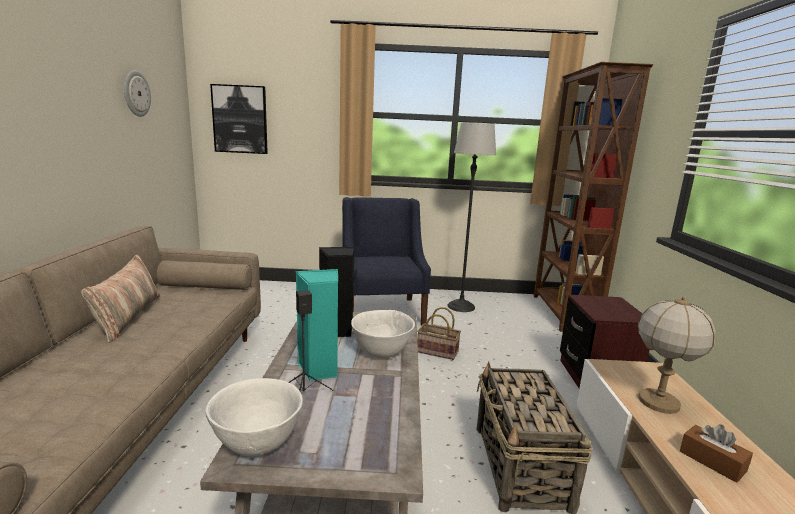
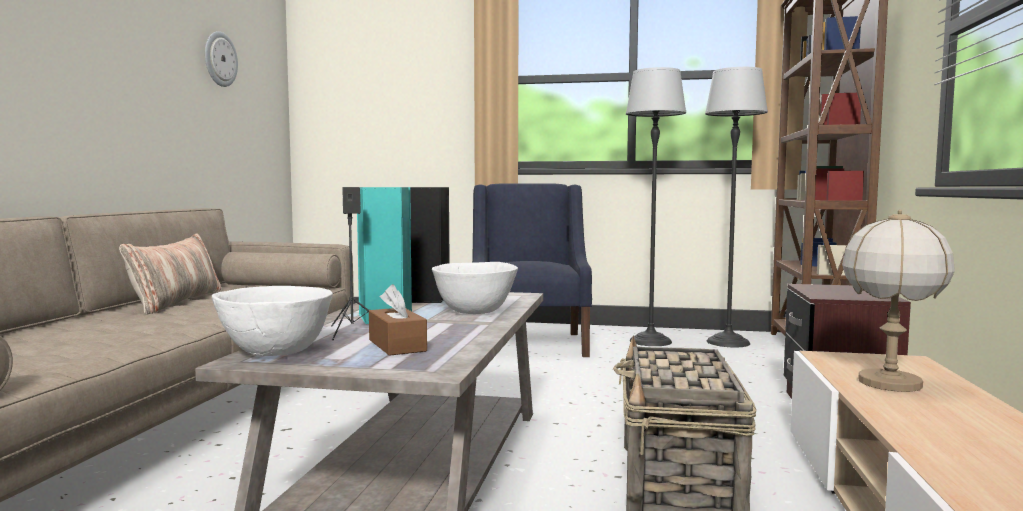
camera: 10 degrees right, 10 degrees down
(240, 119) = (349, 98): picture -> none
(436, 352) = (594, 379): basket -> none
(510, 306) = (728, 342): none -> floor lamp
(712, 461) = (943, 426): brown tissue box -> brown tissue box (397, 345)

